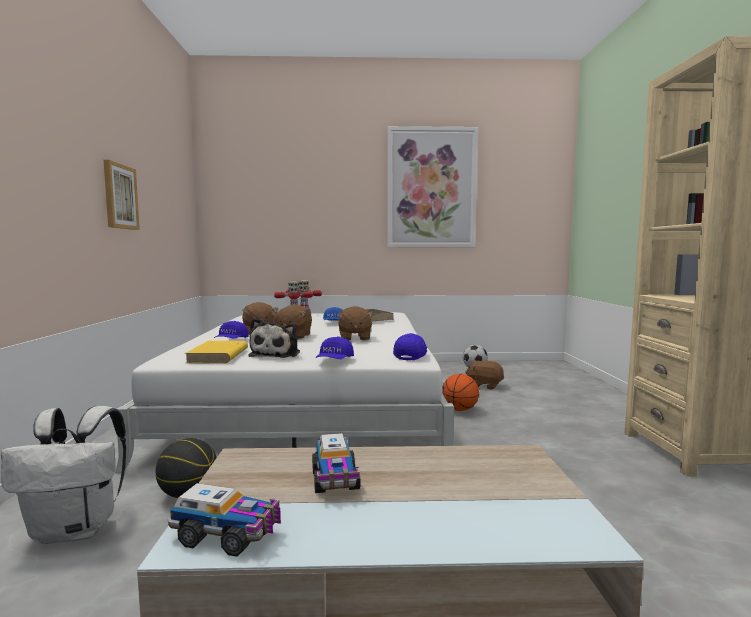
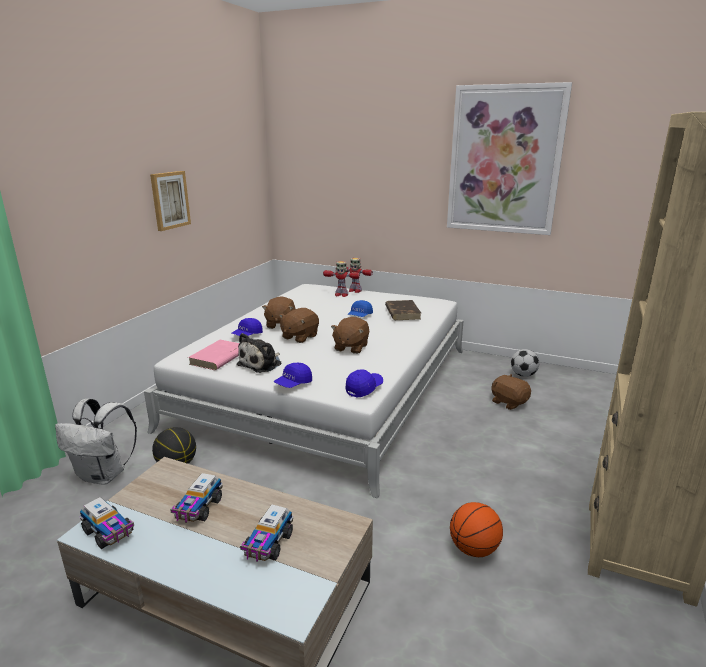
camera: 25 degrees right, 15 degrees up
(218, 356) = (218, 358): yellow book -> pink book
(459, 410) = (448, 430): basketball -> basketball (473, 549)
(467, 488) = (268, 544): none -> toy truck

